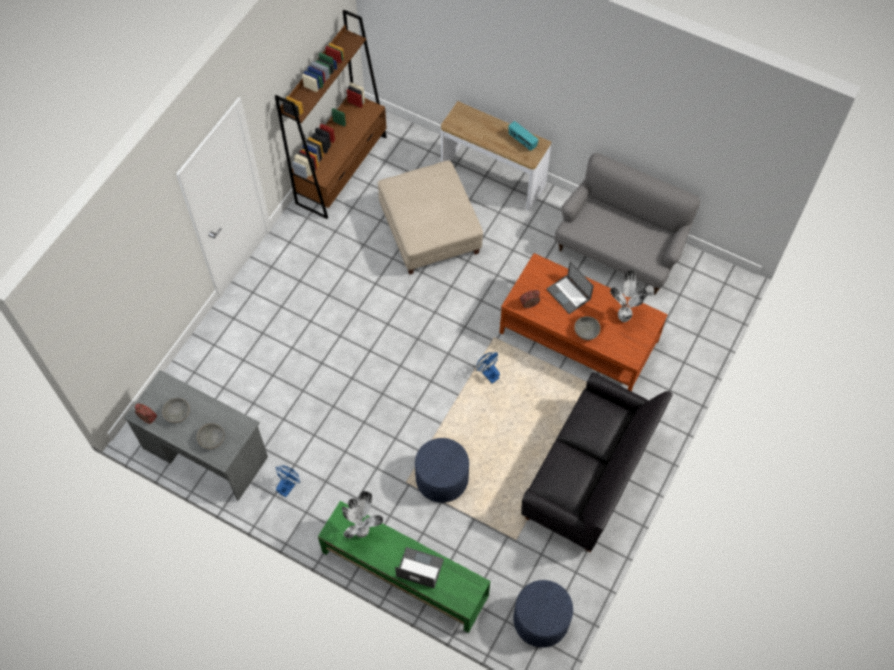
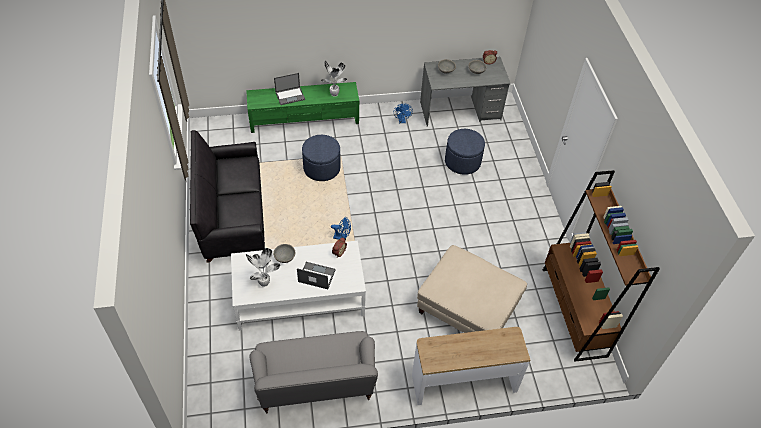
camera: 140 degrees right, 10 degrees down
(522, 141) = (445, 356): radio -> none
(541, 620) = (213, 137): blue ottoman -> blue ottoman (462, 162)
(579, 337) = (299, 297): brown coffee table -> white coffee table

